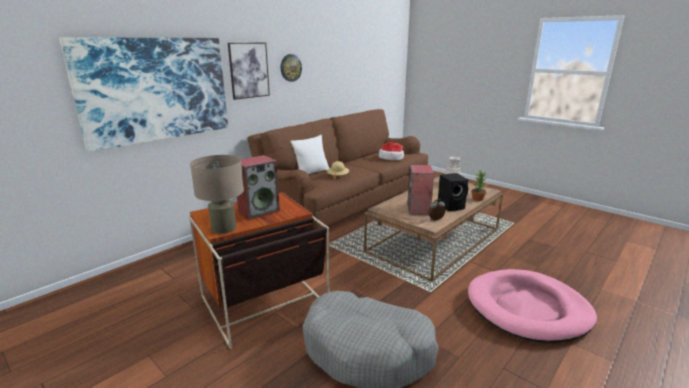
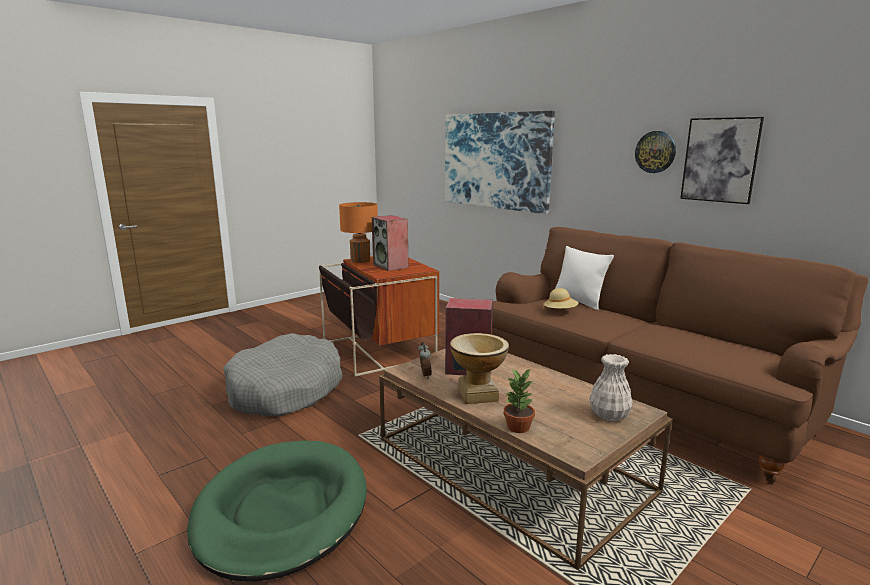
camera: 95 degrees right, 5 degrees down
(224, 228) = (360, 260): beige table lamp -> orange table lamp
(249, 70) = (587, 150): picture -> picture (720, 160)
(391, 158) = (700, 350): hat -> none
(452, 206) = (478, 395): black speaker -> vase
(528, 308) = (282, 511): pink dog bed -> green dog bed

